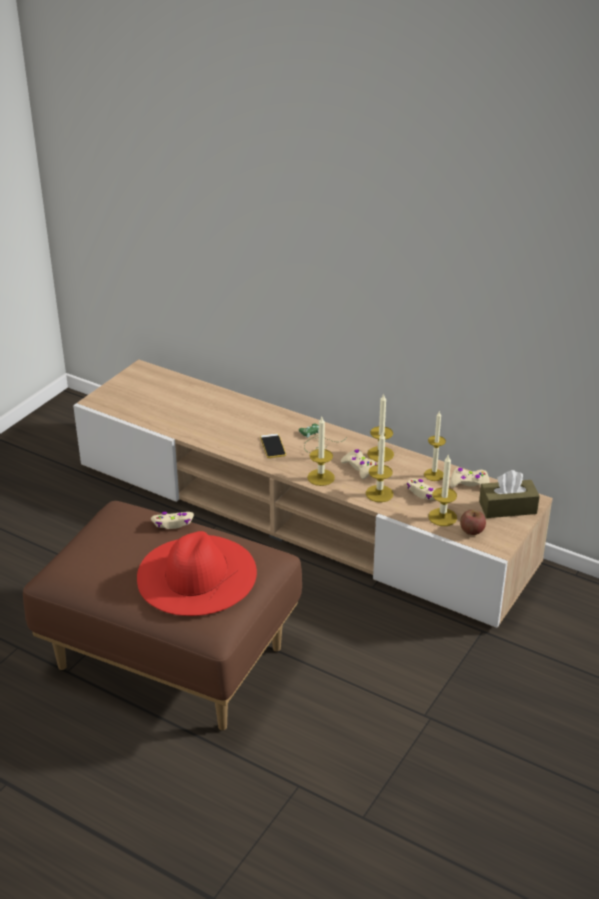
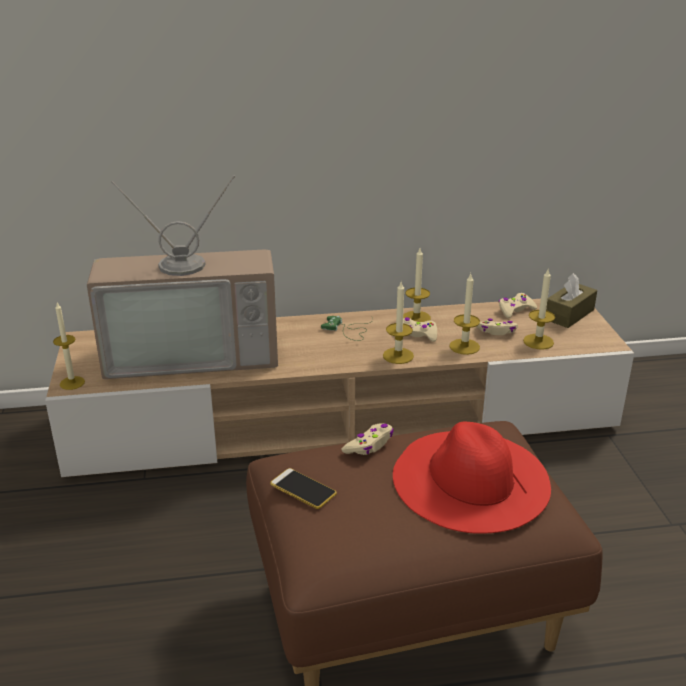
camera: 40 degrees left, 5 degrees down
(193, 411) = (193, 352): none -> television
(272, 446) = (316, 350): phone -> phone (303, 489)
(434, 475) = (481, 315): candle -> candle (72, 383)
(472, 531) = (574, 341): apple -> none

